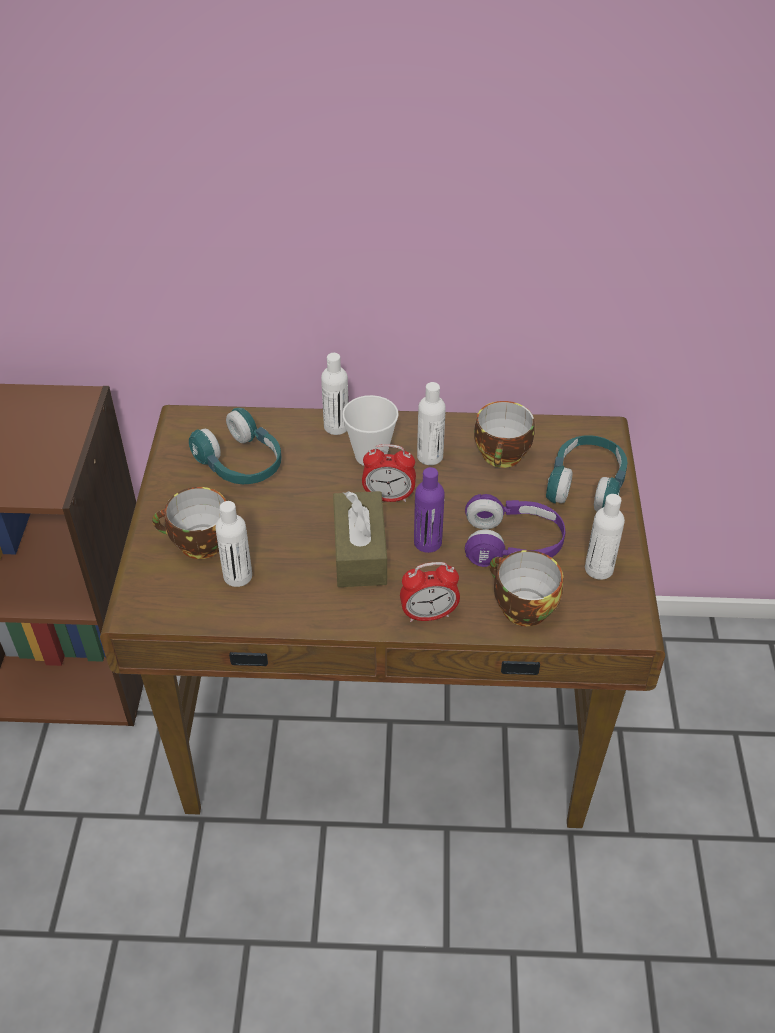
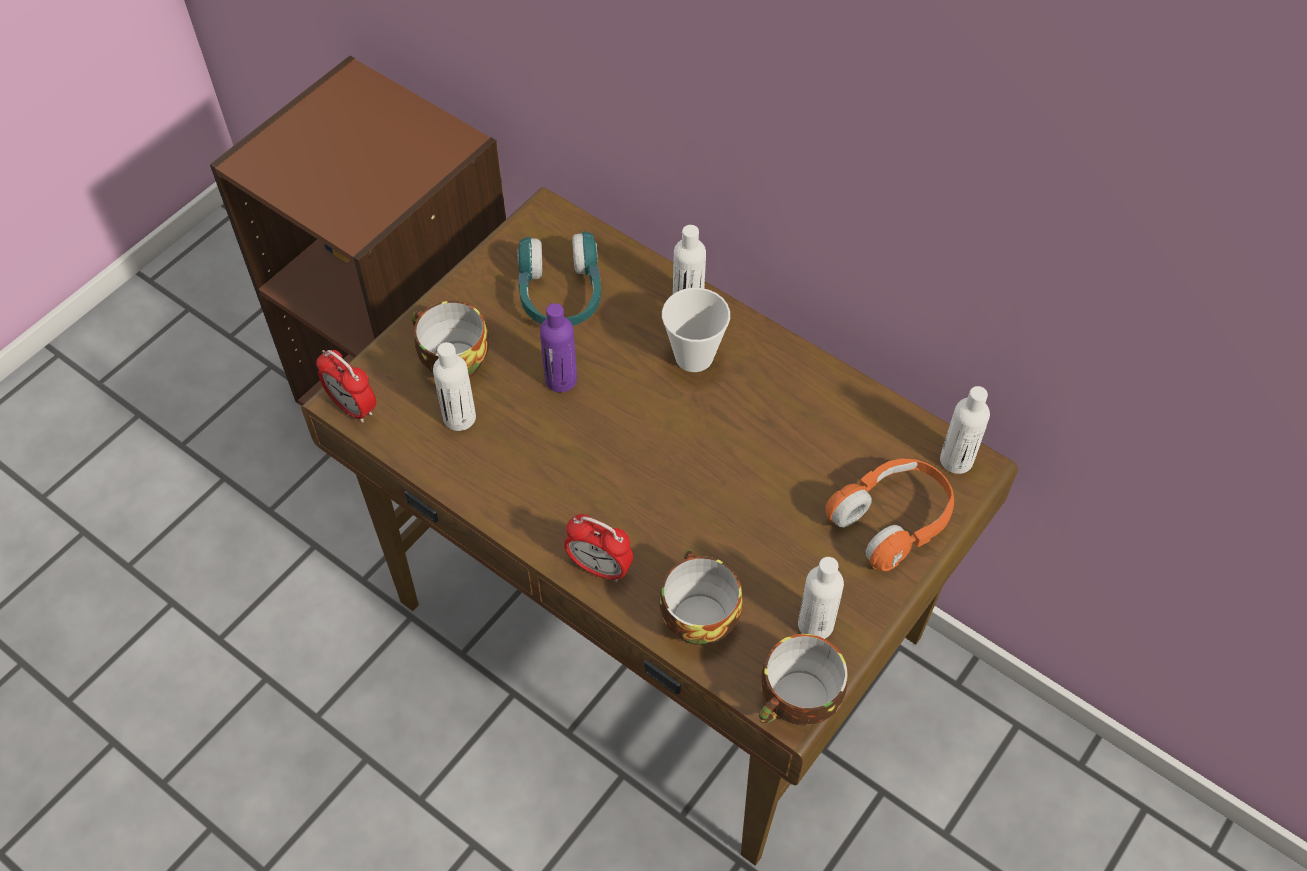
camera: 35 degrees right, 10 degrees up
(360, 552) = (592, 459): brown tissue box -> none
(389, 497) = (672, 414): alarm clock -> alarm clock (353, 407)
(427, 542) = (666, 488): purple bottle -> purple bottle (561, 380)
(430, 456) = (754, 391): white bottle -> white bottle (956, 460)
(503, 456) = (831, 435): cup -> cup (798, 703)
(512, 545) = (750, 542): purple headphones -> none
(586, 485) = (892, 520): turquoise headphones -> orange headphones

